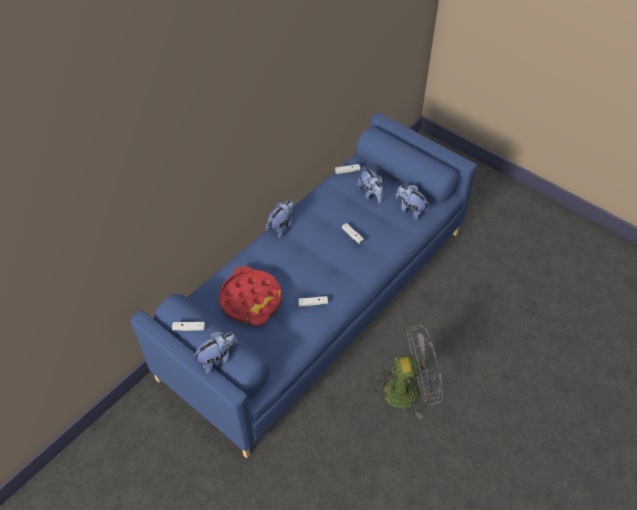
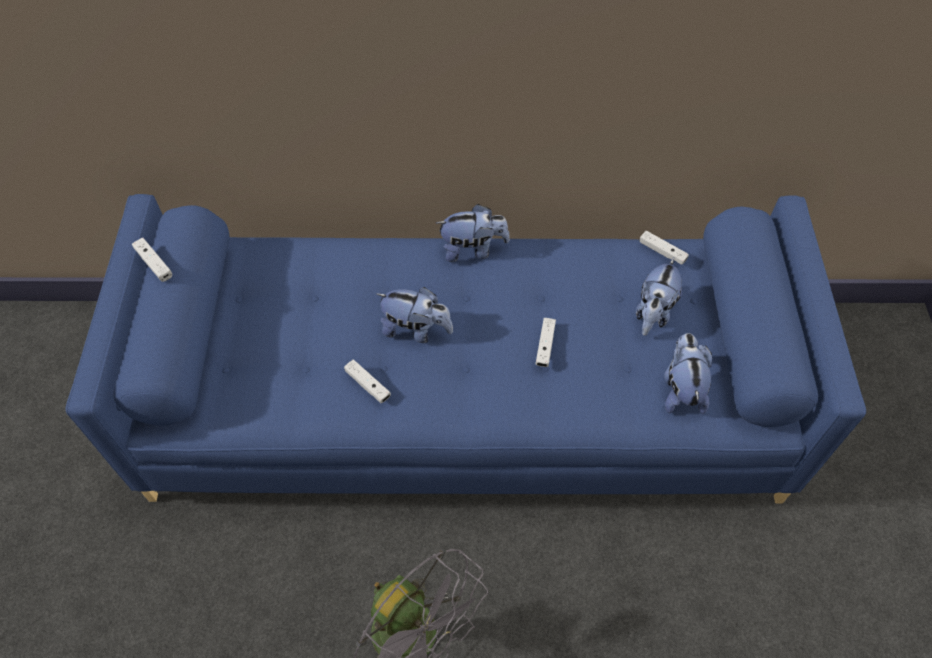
camera: 50 degrees right, 5 degrees up
(218, 359) = (130, 332): plush toy -> plush toy (416, 329)
(251, 299) = (308, 306): red tray -> none

